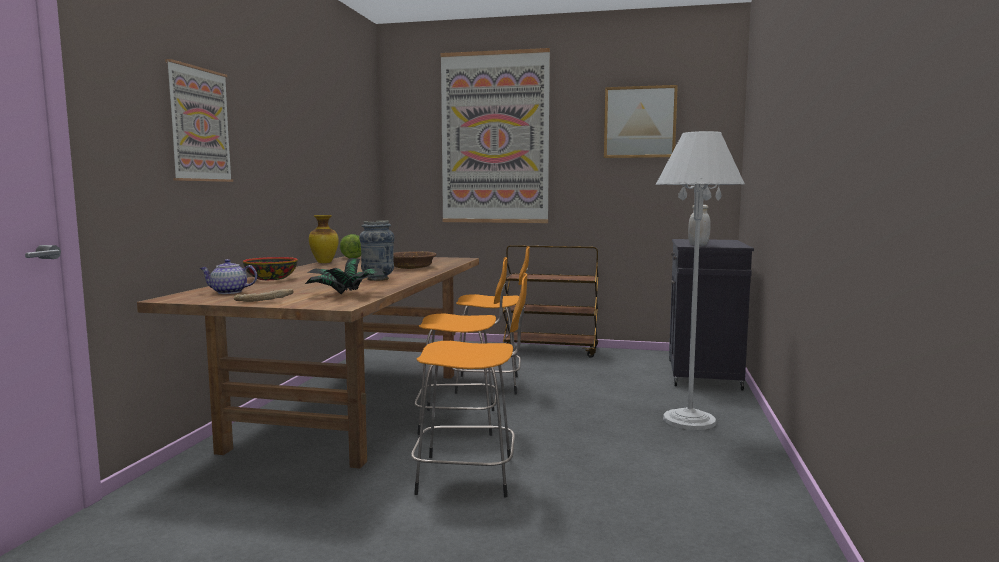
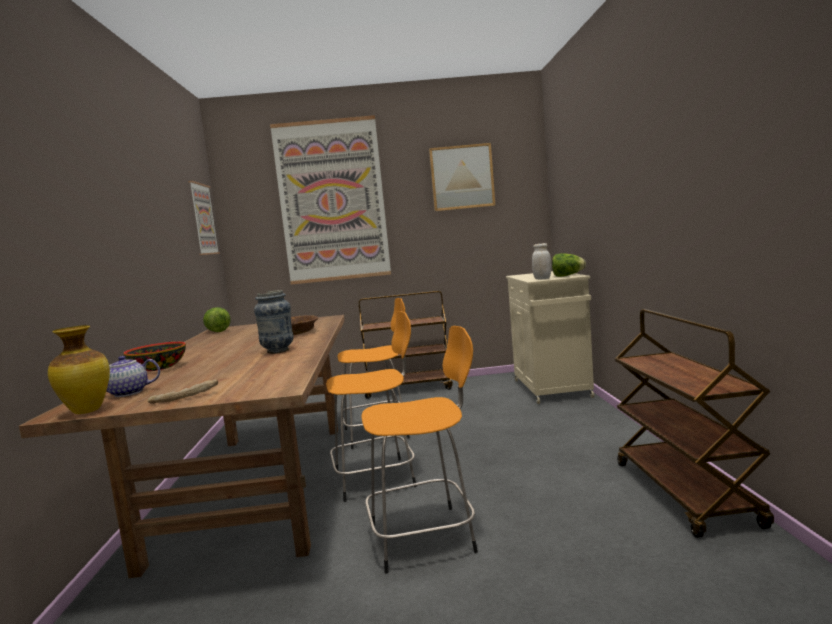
camera: 15 degrees left, 0 degrees up
(199, 125) = (55, 207): picture -> picture (203, 219)
(324, 262) = (195, 340): vase -> vase (87, 411)
(348, 294) = (271, 374): potted plant -> none
(689, 420) = (574, 434): white floor lamp -> none
(703, 375) = (552, 389): black cabinet -> beige cabinet
(731, 245) = (567, 275): none -> lettuce
(760, 494) = (686, 494): none -> brown cart

